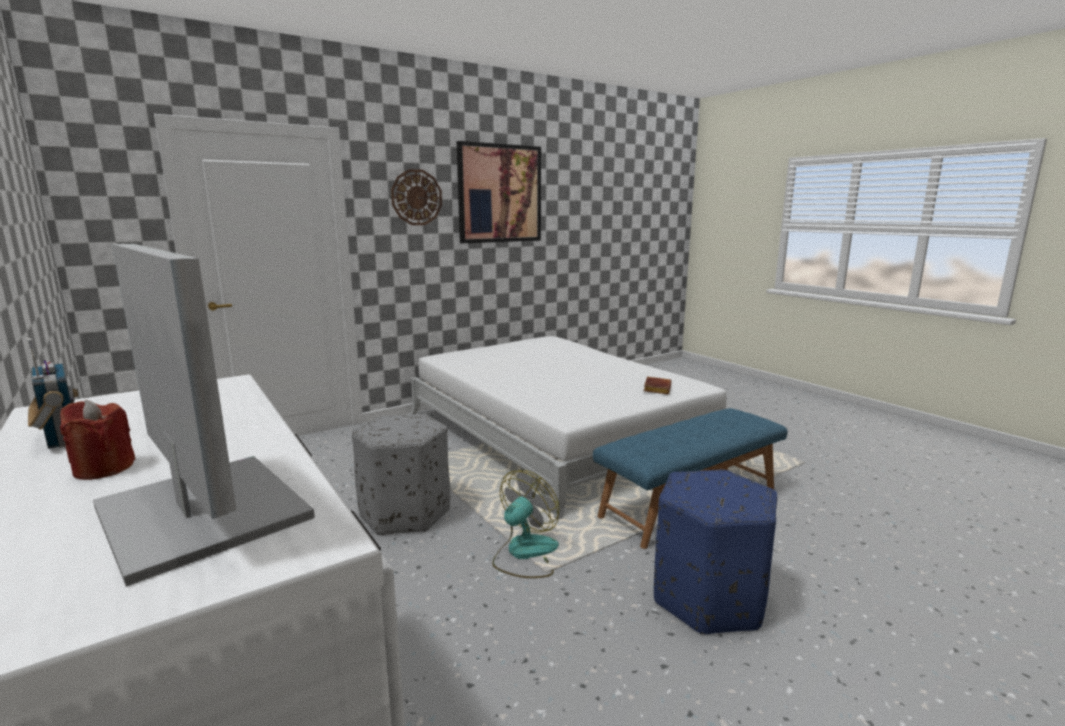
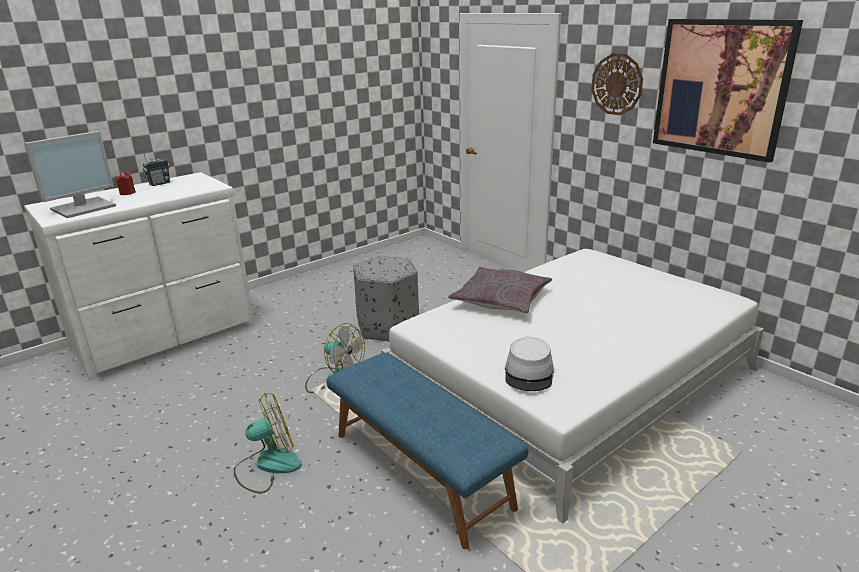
camera: 85 degrees right, 10 degrees up
(521, 387) = (501, 299): none -> grey pillow
(656, 388) = (529, 373): brown book -> grey hat
(708, 598) = (268, 465): blue ottoman -> fan

